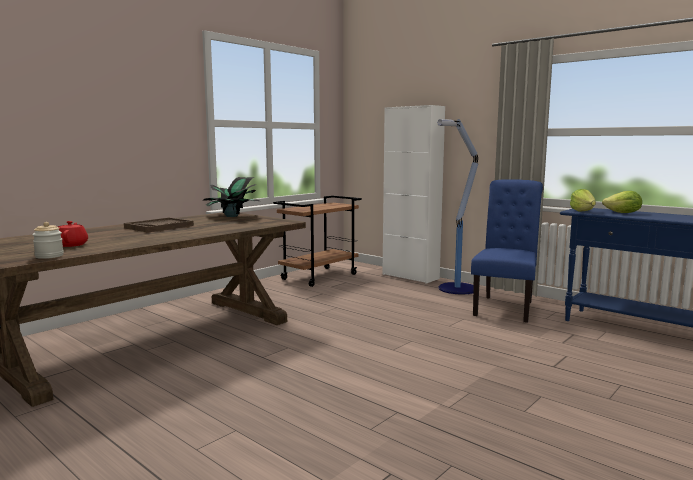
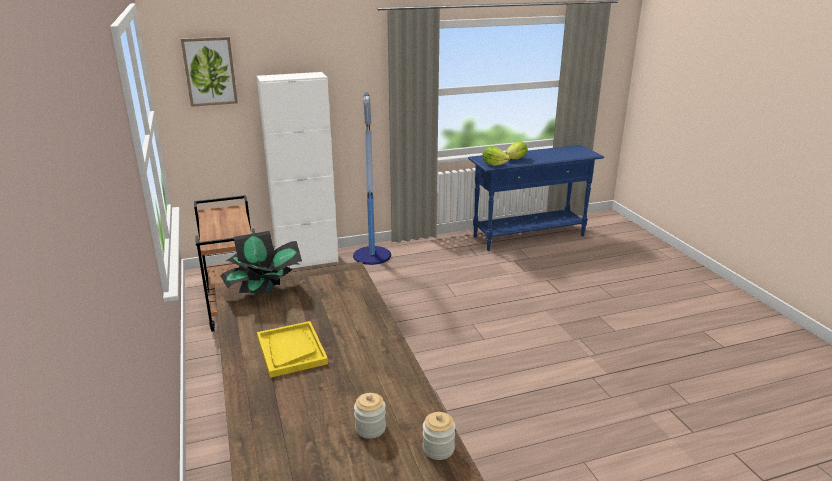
camera: 60 degrees left, 15 degrees up
(72, 245) = (370, 428): red teapot -> jar
(159, 227) = (291, 350): brown tray -> yellow tray
(374, 106) = (210, 71): none -> picture
(505, 307) = (438, 257): blue chair -> none

